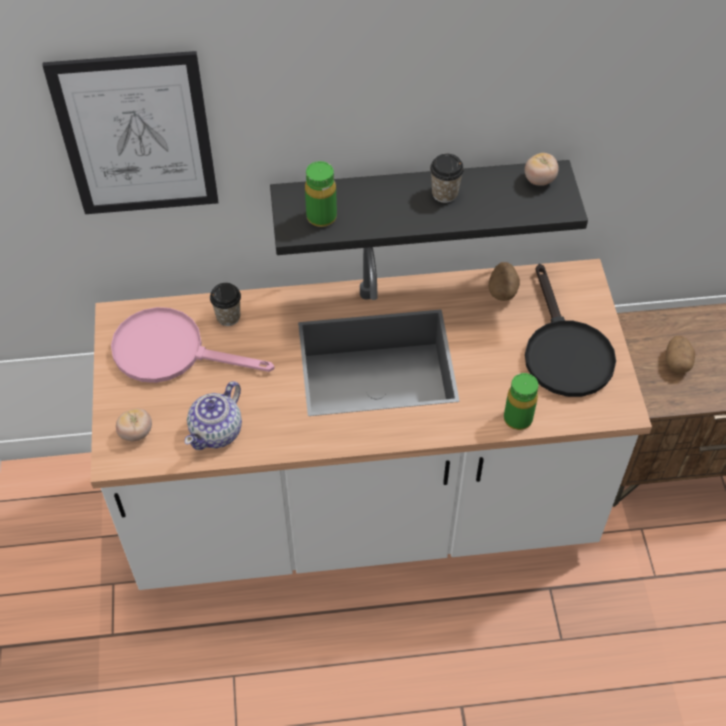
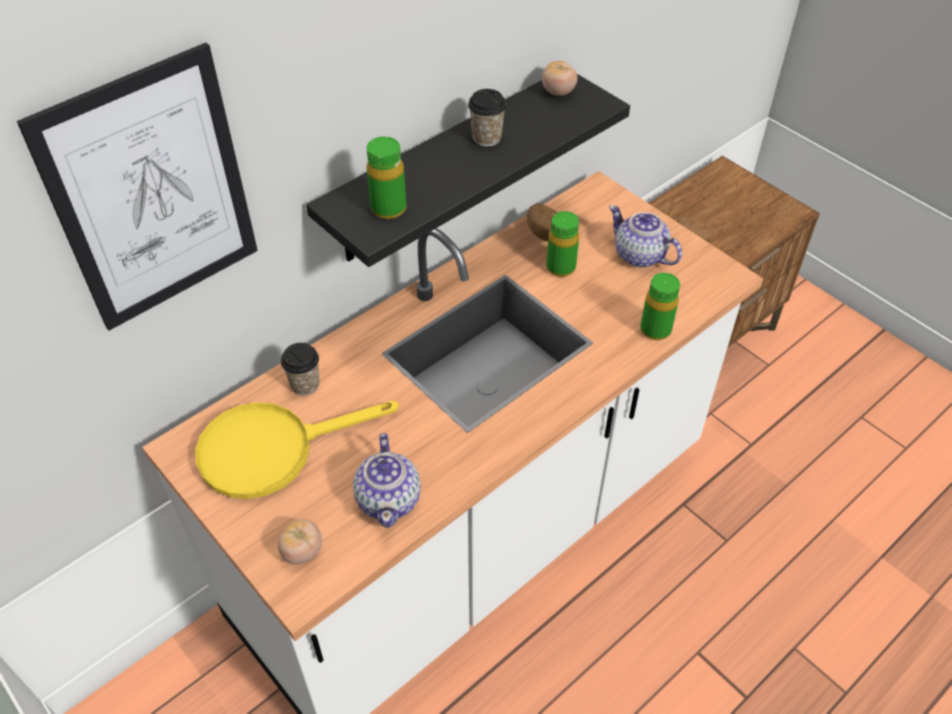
camera: 35 degrees left, 5 degrees down
(171, 351) = (272, 449): pink frying pan -> yellow frying pan
(489, 327) = (560, 268): none -> green bottle
(564, 351) = (640, 256): black frying pan -> teapot

